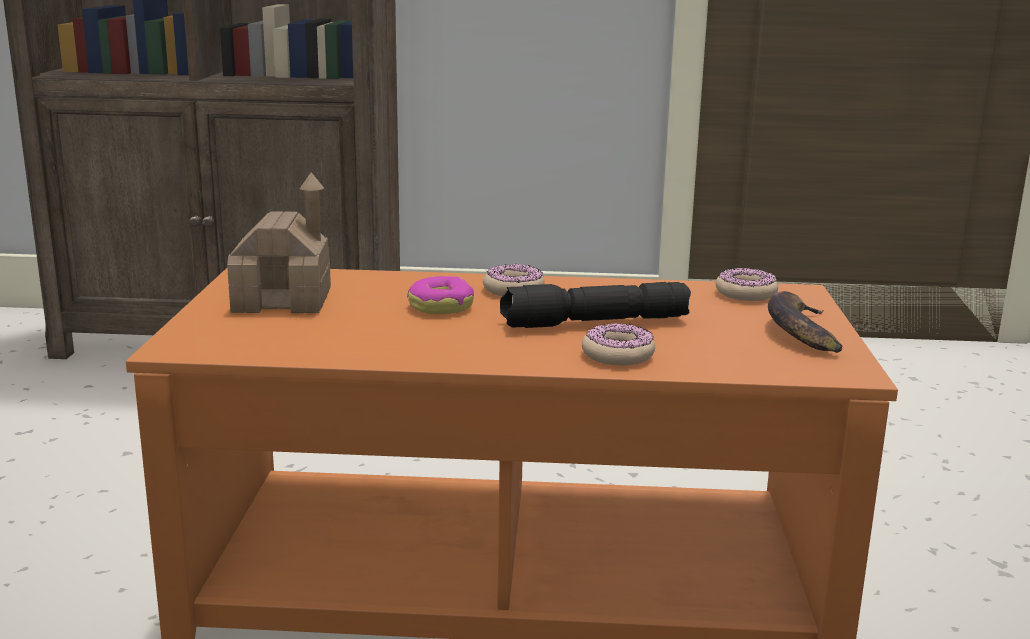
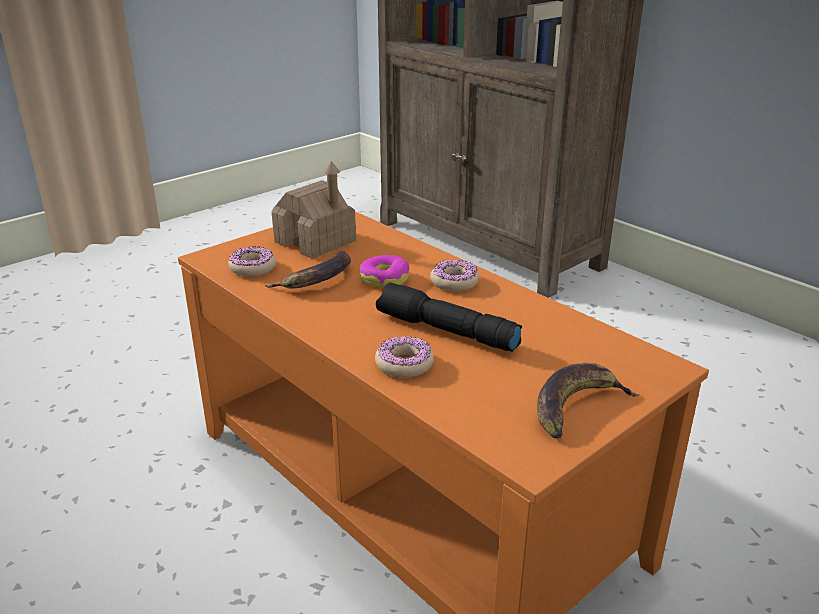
camera: 45 degrees right, 10 degrees up
(369, 327) = (317, 279): none -> banana
(746, 293) = (615, 351): donut -> donut (253, 268)

